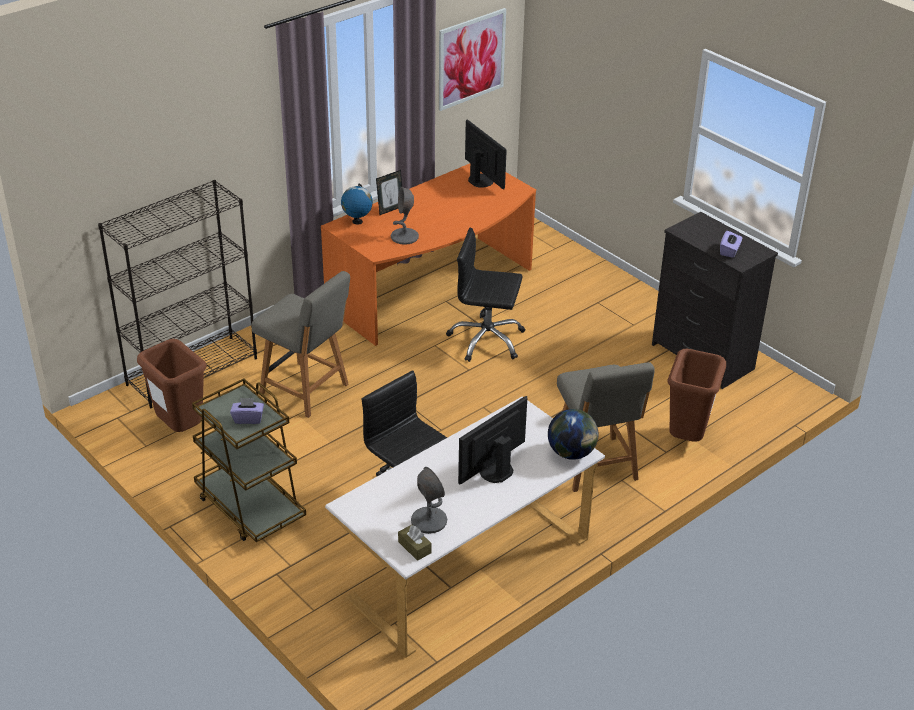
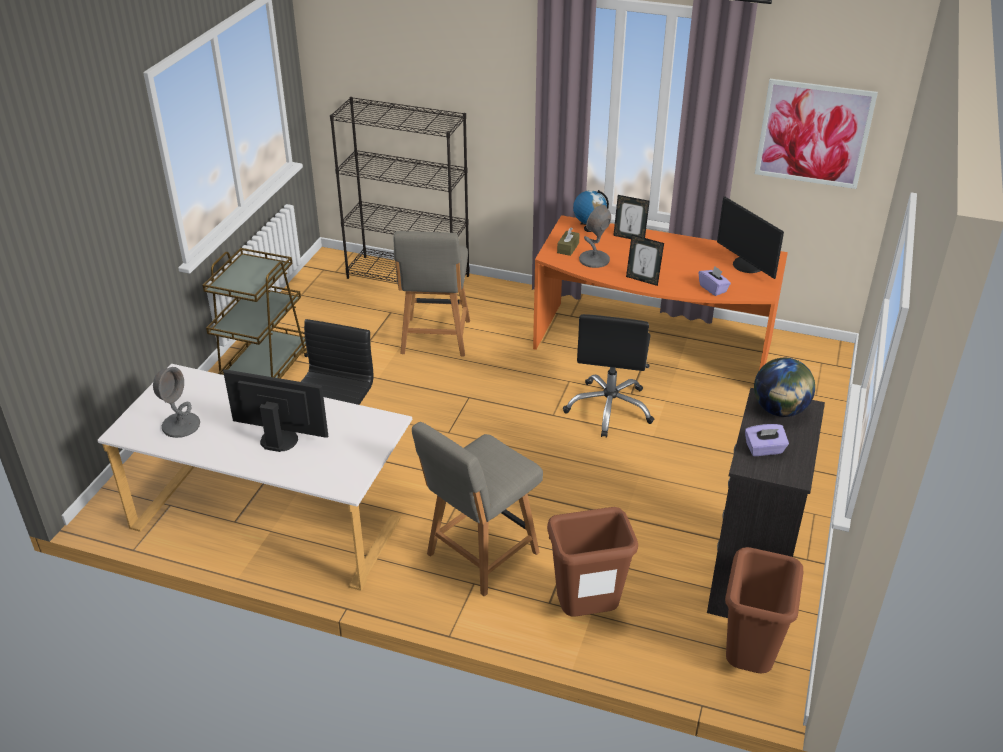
camera: 60 degrees right, 0 degrees up
(180, 429) = (332, 301): brown trash can -> brown trash can (748, 661)
(248, 419) = (246, 281): purple tissue box -> purple tissue box (713, 289)
(414, 547) = (139, 430): brown tissue box -> brown tissue box (568, 248)
(455, 228) = (642, 280): none -> picture frame
(482, 180) = (746, 265): monitor -> monitor turned 120 degrees clockwise
(486, 340) = (609, 408): black office chair -> black office chair turned 150 degrees counterclockwise
(571, 453) = (342, 479): globe -> globe (780, 410)

